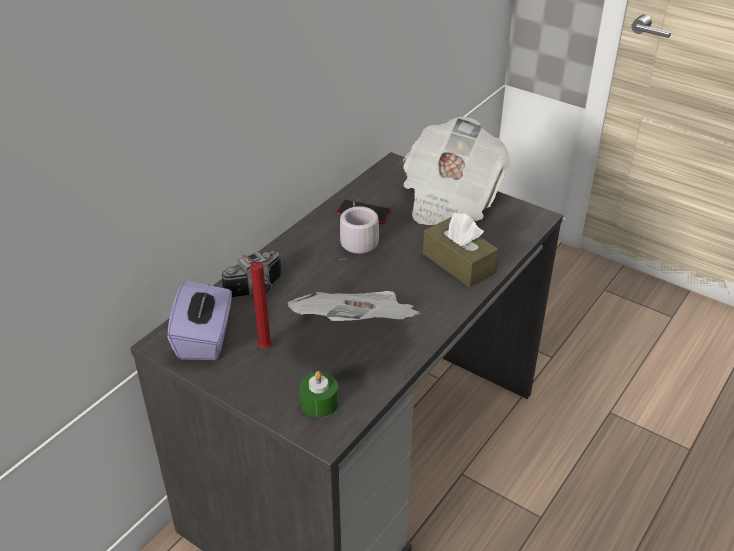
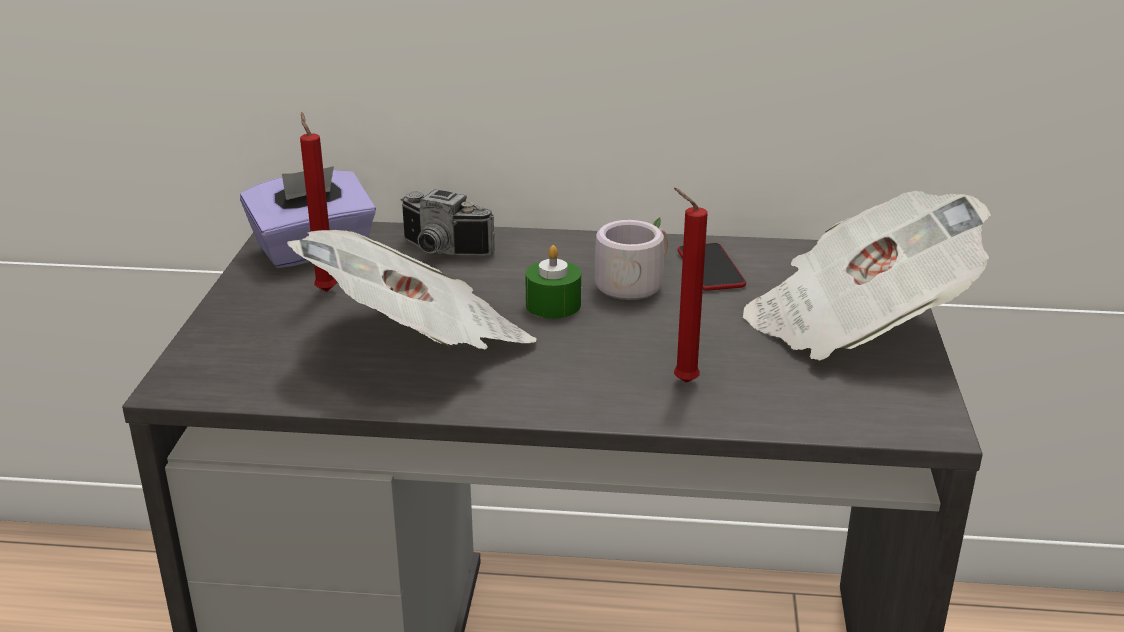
camera: 60 degrees right, 10 degrees down
(319, 403) = (241, 361): green candle -> green candle (553, 305)
(458, 263) = (681, 381): brown tissue box -> red candle

